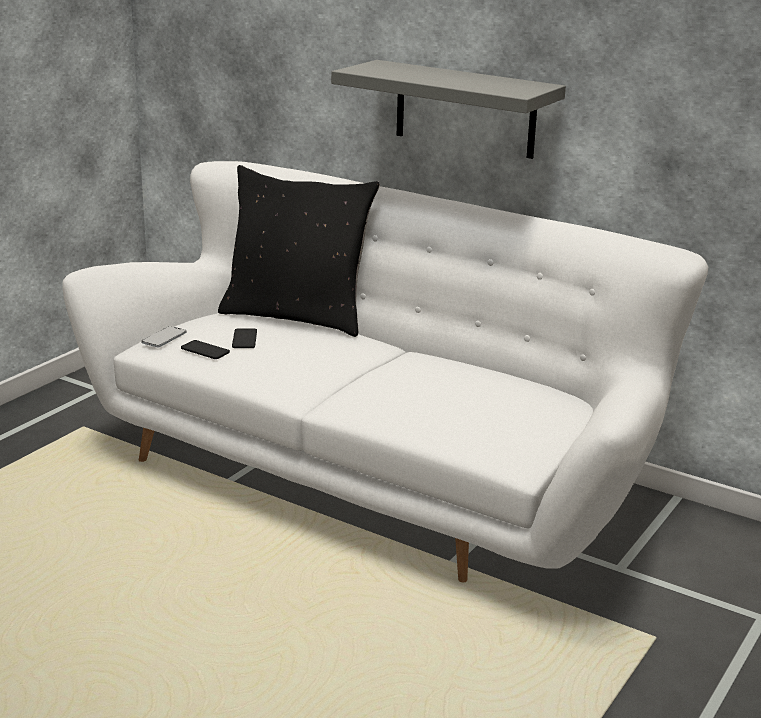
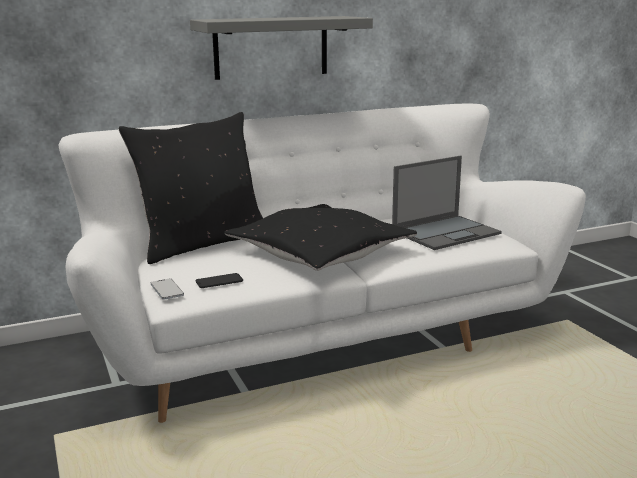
camera: 55 degrees left, 5 degrees down
(244, 339) = (221, 265): phone -> none
(340, 371) = (320, 253): none -> black pillow
(497, 417) = (446, 232): none -> laptop

